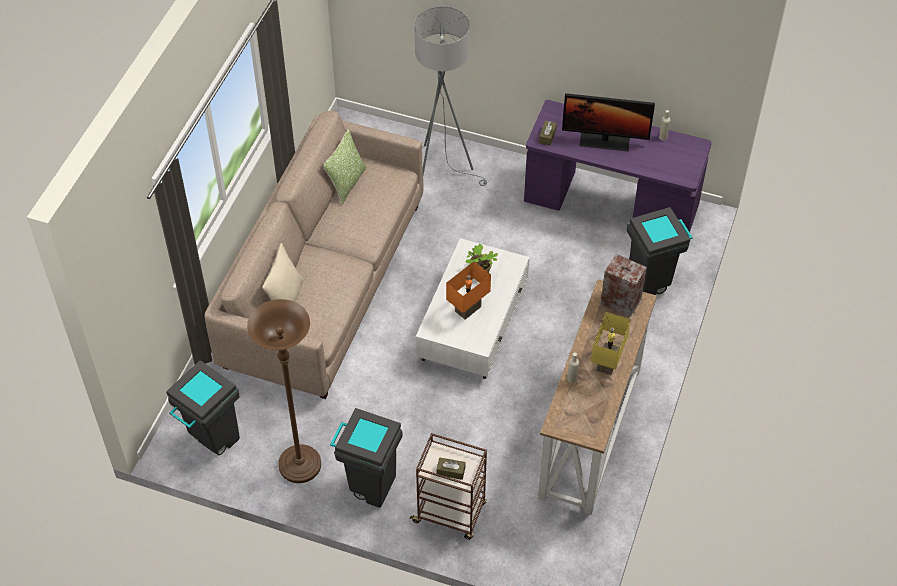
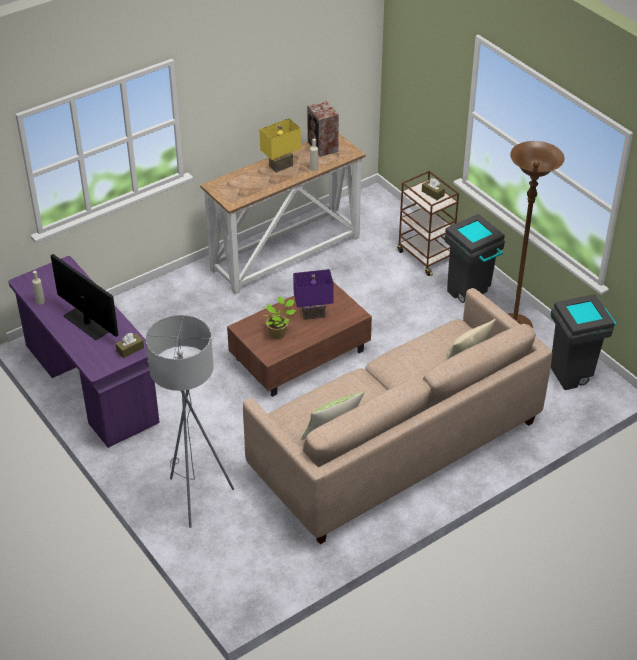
camera: 145 degrees left, 10 degrees down
(468, 310) = (313, 313): orange table lamp -> purple table lamp
(473, 324) = (299, 355): white coffee table -> brown coffee table
(620, 300) = (229, 193): speaker -> speaker (322, 147)
(651, 283) = (133, 315): grey trash can -> none

